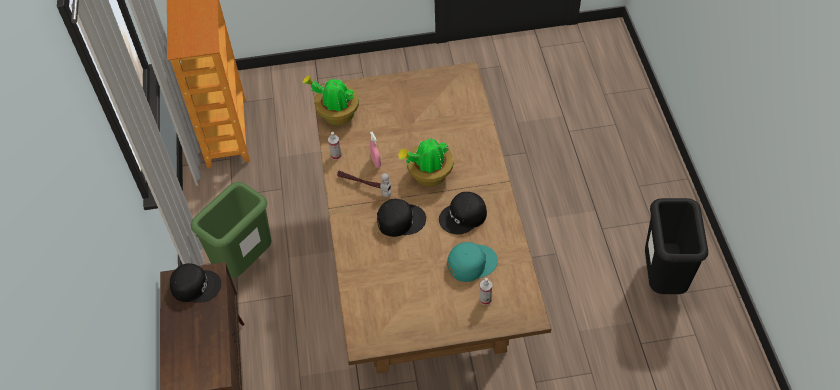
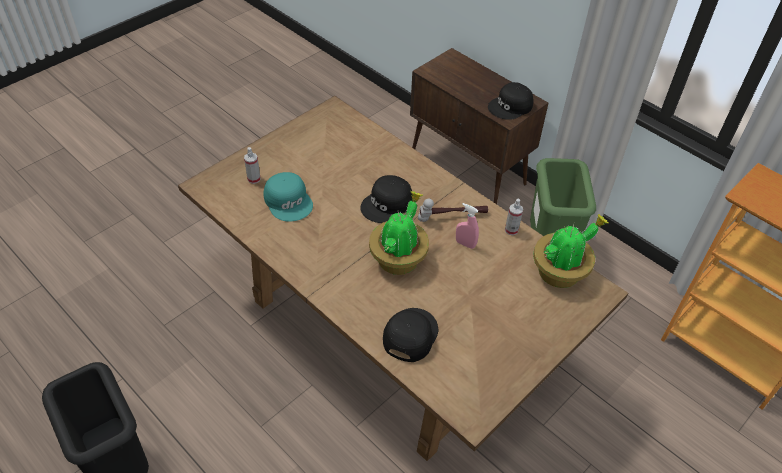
camera: 140 degrees right, 5 degrees down
(463, 216) = (328, 236): black cap -> black cap (409, 335)
(471, 262) = (289, 201): turquoise cap -> turquoise cap turned 60 degrees counterclockwise

